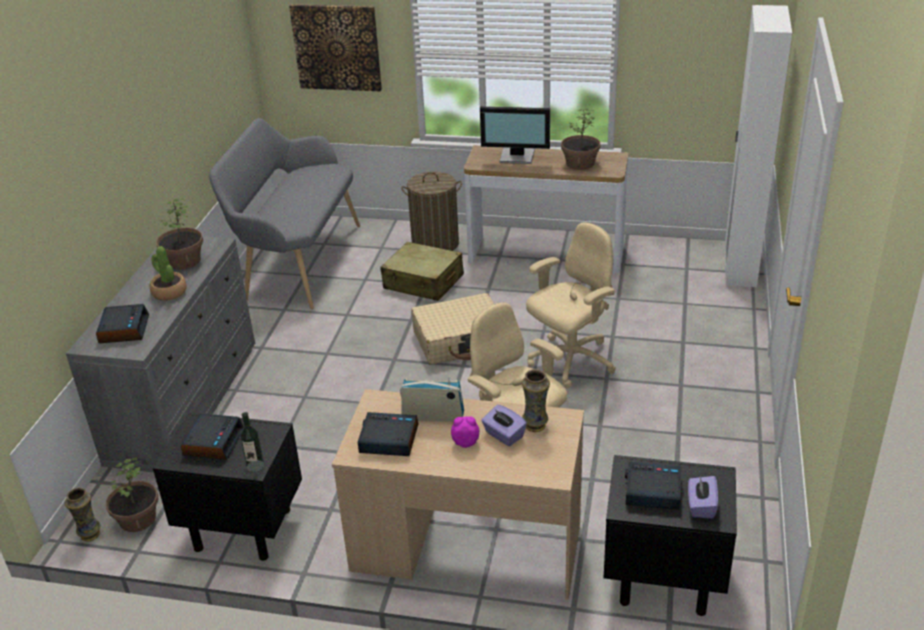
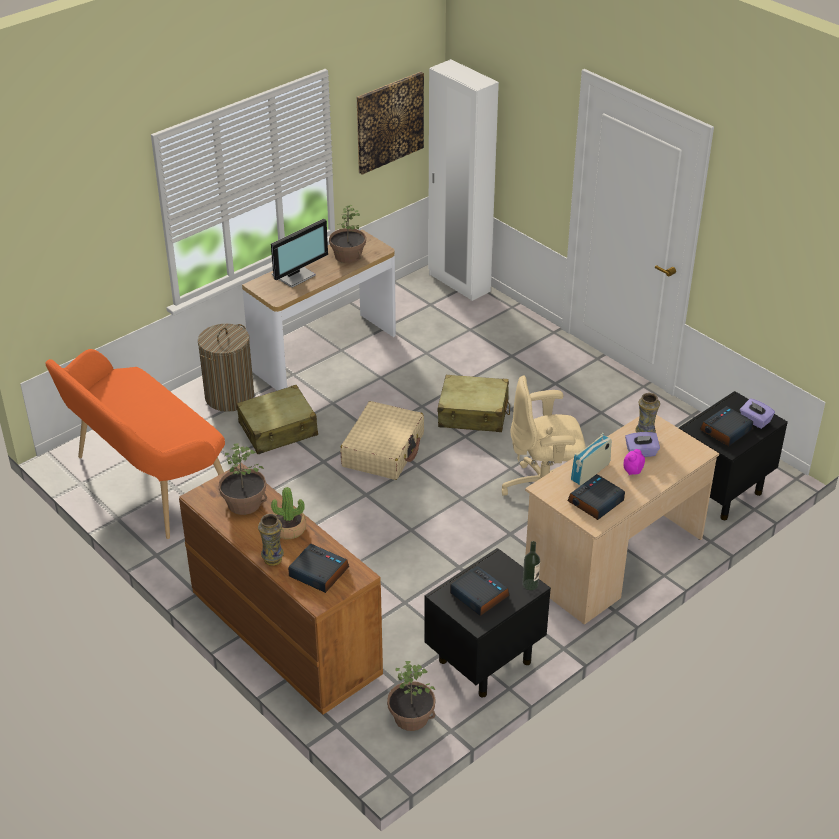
camera: 55 degrees left, 5 degrees up
(89, 535) = (401, 753): vase -> vase (273, 560)
(185, 403) = (284, 634): grey dresser -> brown dresser
(297, 262) = (147, 483): grey bench -> orange bench
(337, 47) = (89, 250): picture -> picture (389, 122)
(570, 361) = (473, 414): beige office chair -> beige suitcase

